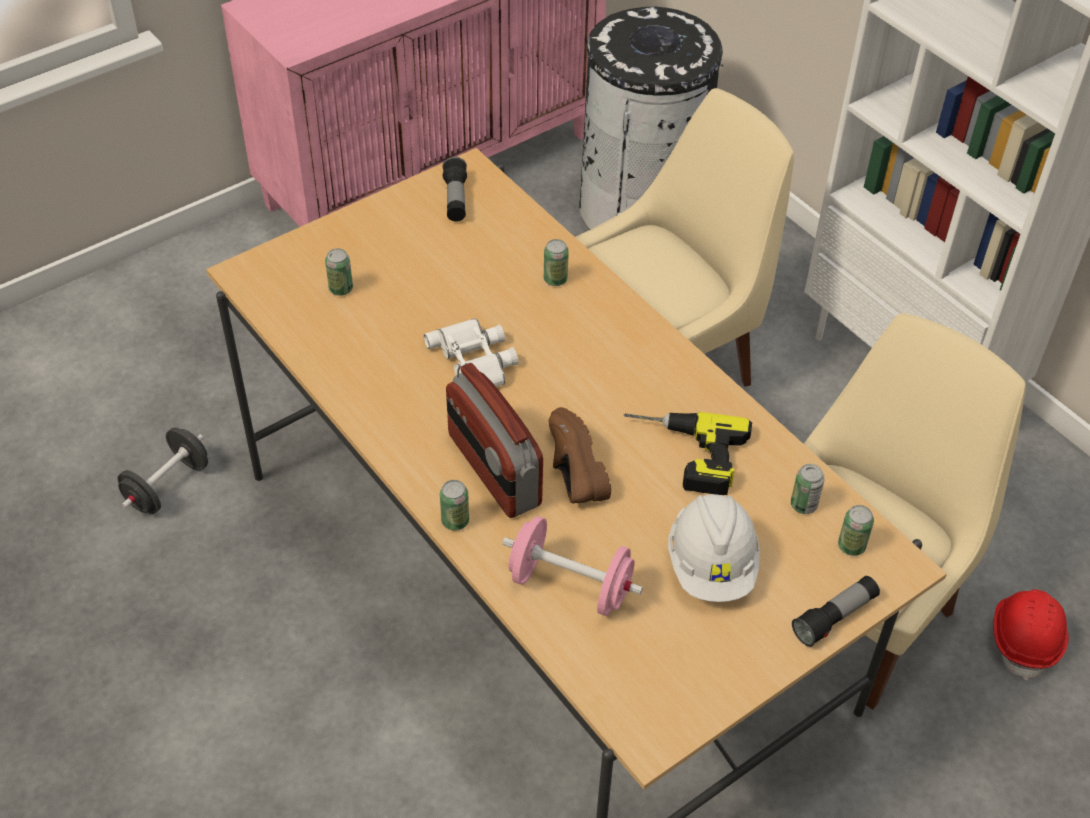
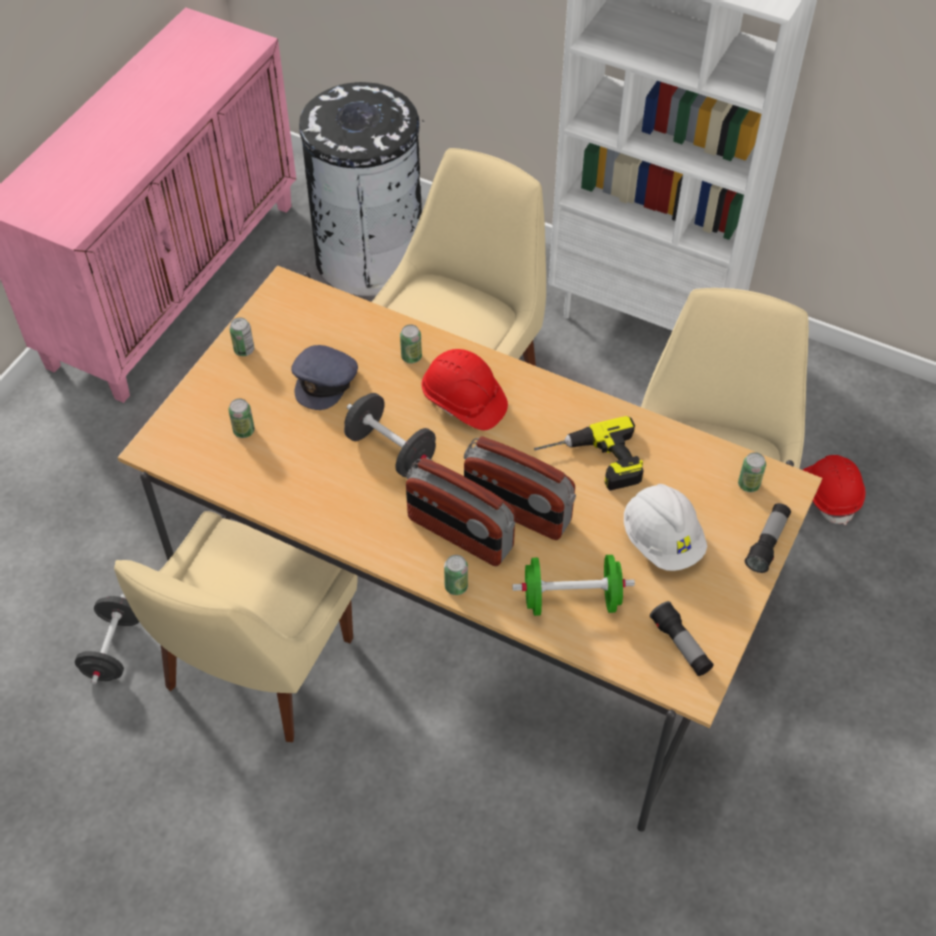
camera: 25 degrees left, 5 degrees up
(289, 562) = (256, 669): none -> beige chair
(452, 271) = (325, 381): none -> grey cap
(455, 199) = (289, 317): flashlight -> flashlight (680, 645)
(475, 361) = (391, 450): white binoculars -> black dumbbell
(569, 471) = (516, 510): brown shoe -> radio
(570, 585) = (571, 599): pink dumbbell -> green dumbbell
(582, 342) = (463, 402): none -> red hard hat
(803, 505) = (699, 467): can -> can (244, 350)

